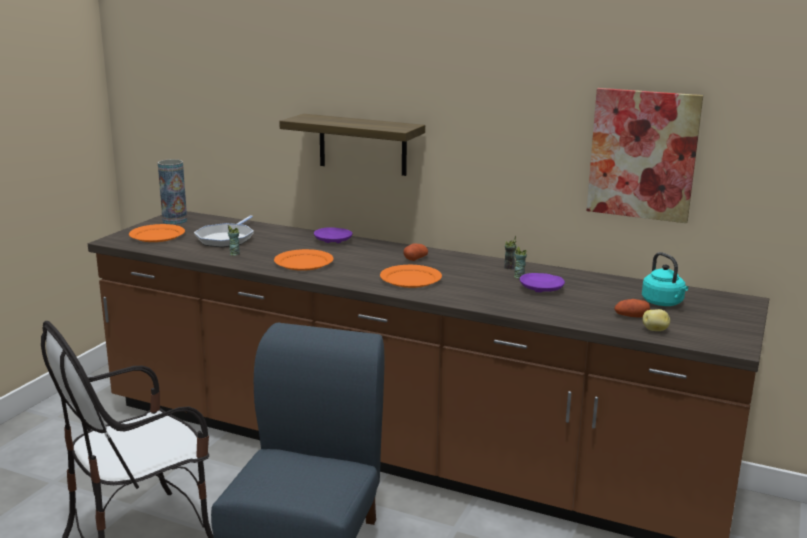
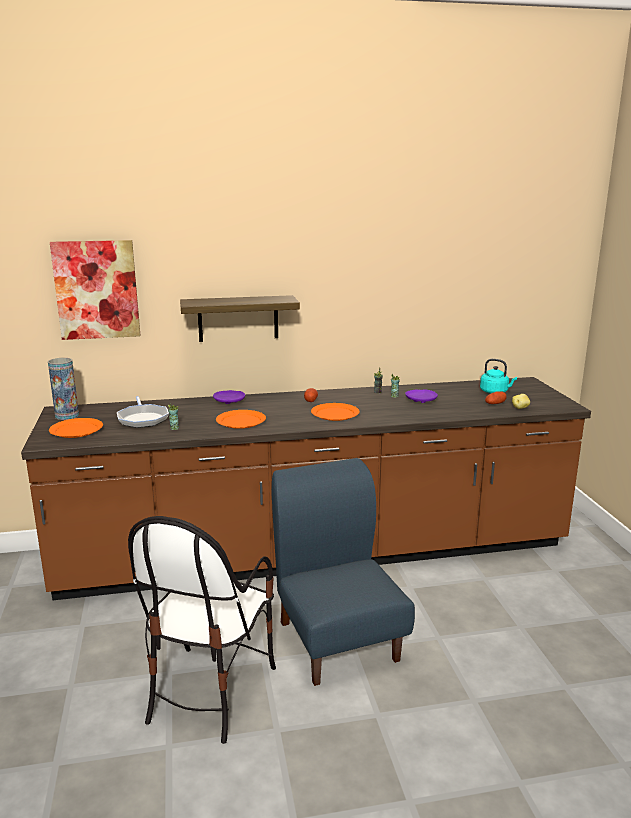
camera: 35 degrees left, 0 degrees up
(643, 154) = (453, 296): picture -> picture (96, 290)

